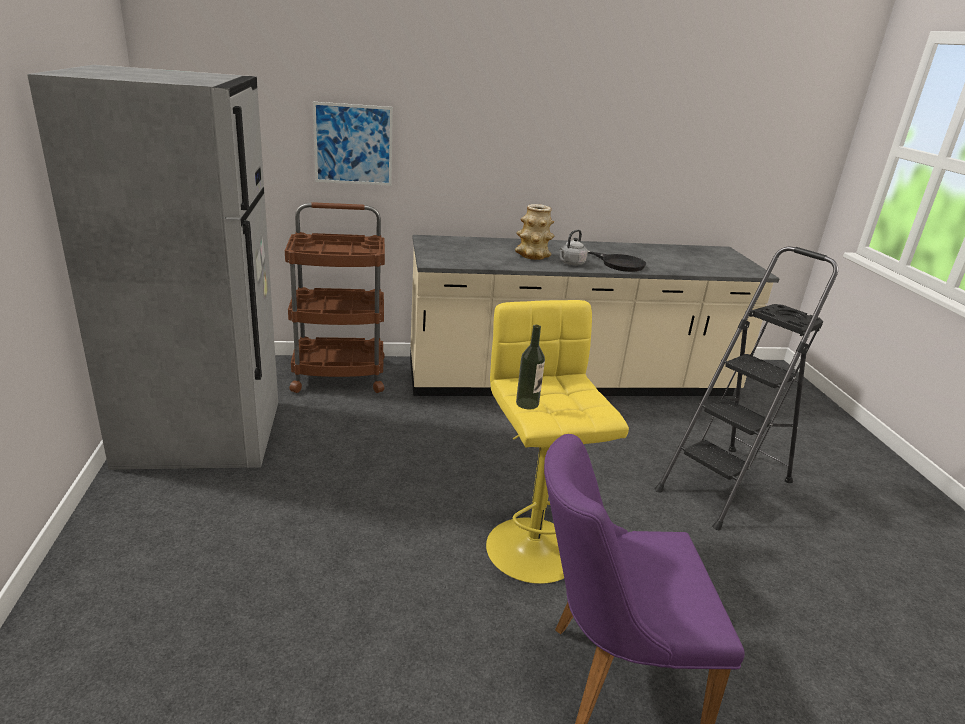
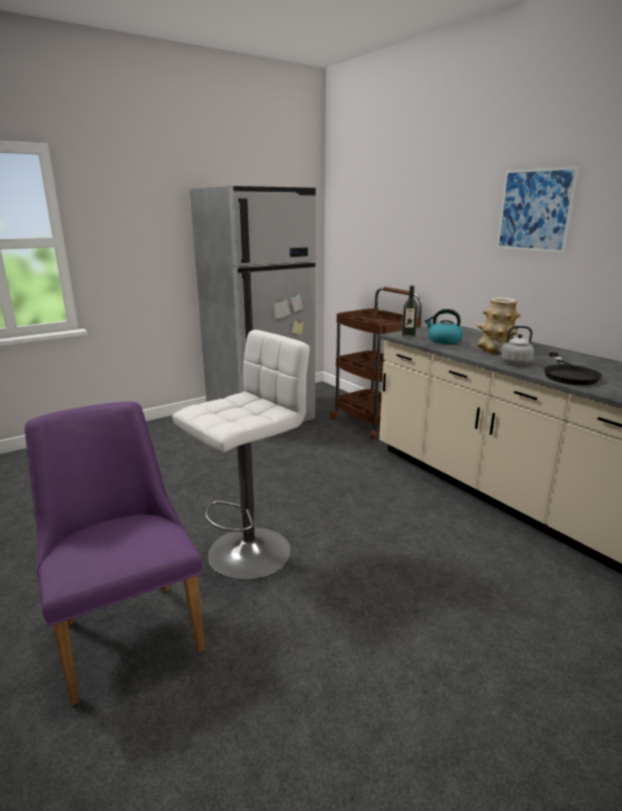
camera: 65 degrees right, 5 degrees down
(353, 144) = (418, 244): picture -> picture (534, 210)
(480, 257) = (443, 341): none -> kettle
(527, 403) = (213, 402): bottle -> bottle (408, 336)
(533, 548) = (251, 552): yellow stool -> white stool
(726, 484) = (491, 663): step ladder -> none

